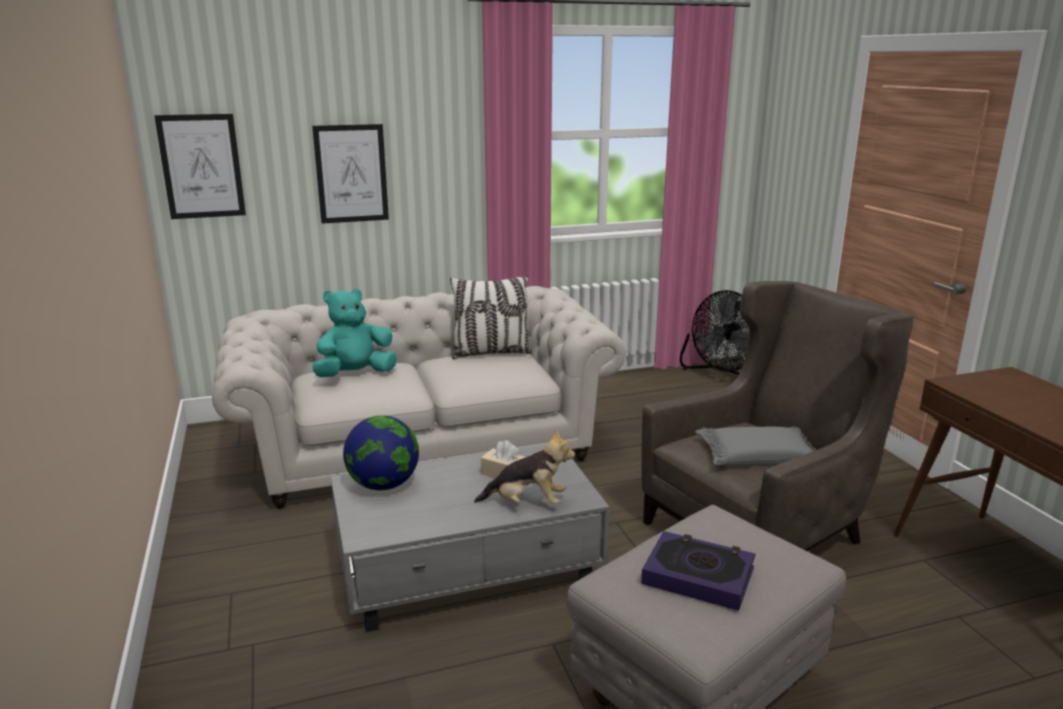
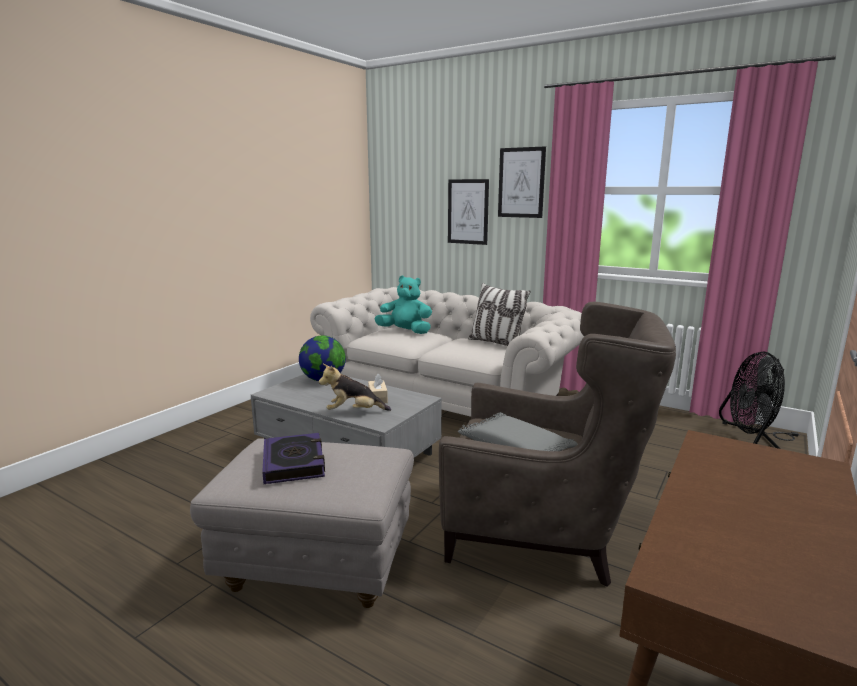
camera: 50 degrees right, 5 degrees down
(201, 166) = (393, 202): picture -> picture (521, 182)
(527, 503) = (354, 412): plush toy -> plush toy turned 120 degrees clockwise

